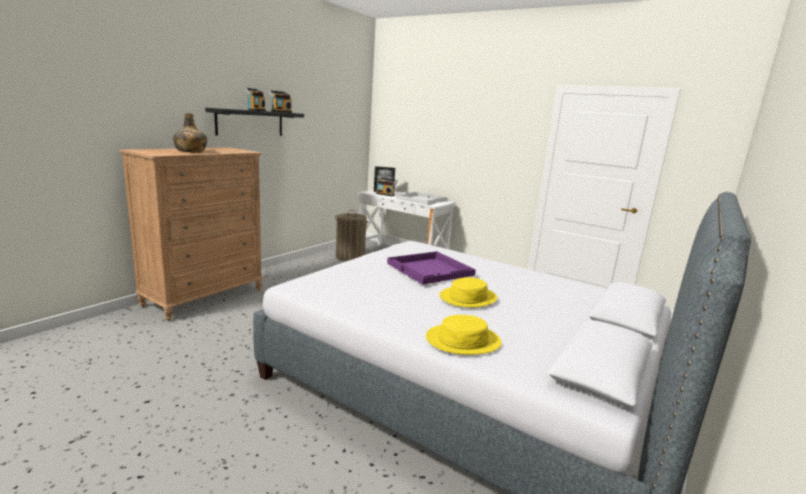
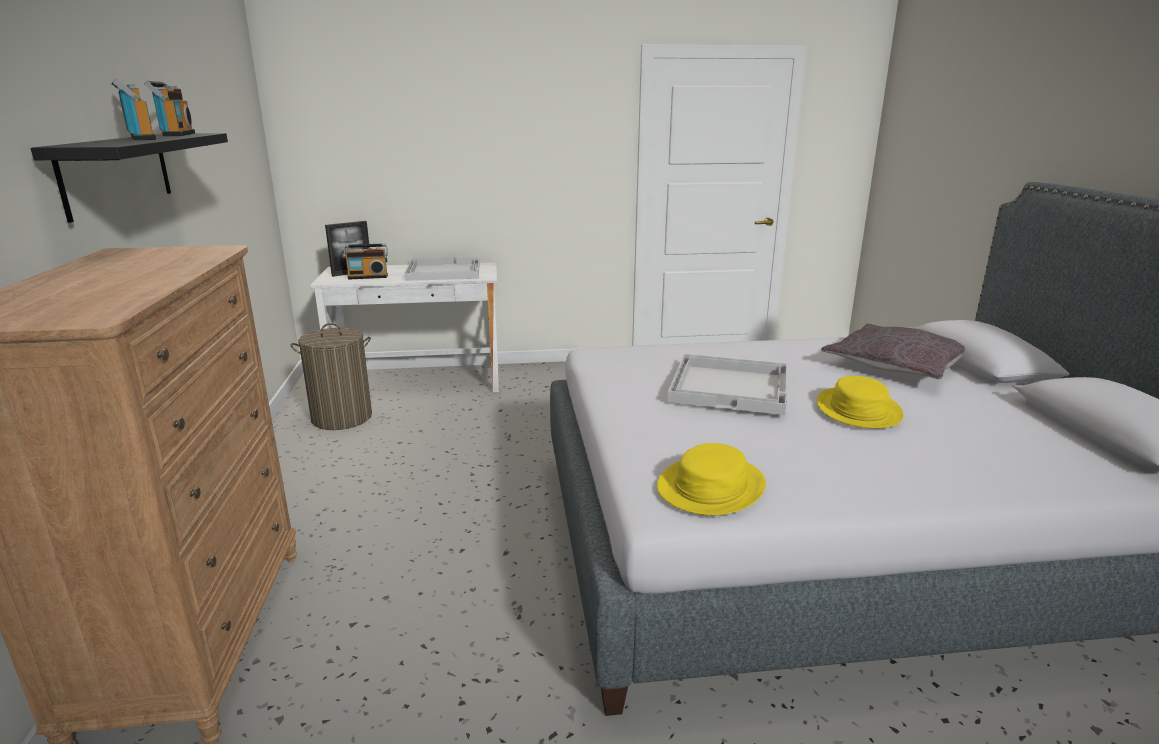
camera: 40 degrees left, 5 degrees up
(190, 151) = (104, 283): green bottle -> none
(431, 269) = (731, 386): purple tray -> white tray
(463, 340) = (999, 472): yellow hat -> yellow hat (710, 486)
(558, 296) = (896, 365): none -> grey pillow

